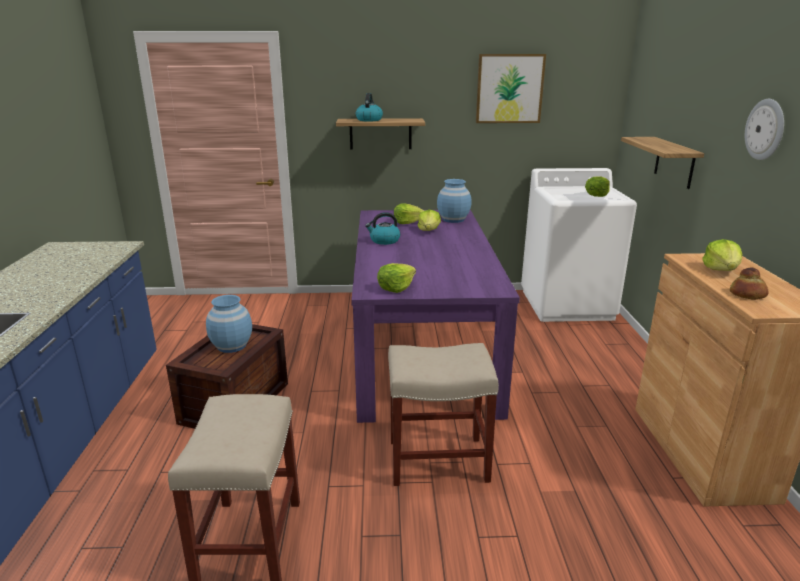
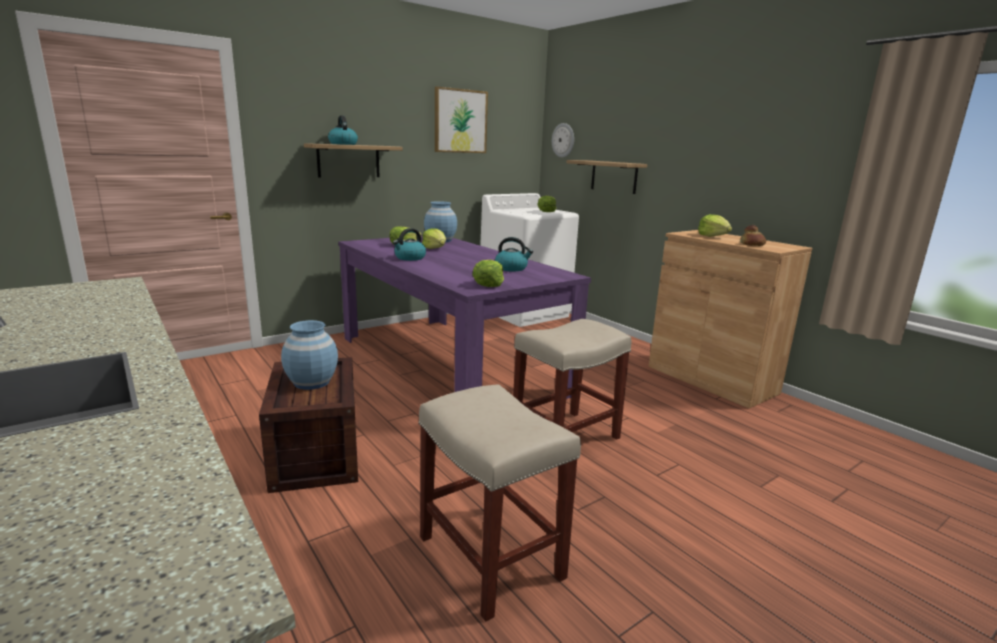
camera: 35 degrees left, 5 degrees down
(456, 270) = (511, 268): none -> kettle
(765, 129) = (709, 137): wall clock -> wall clock (563, 140)

